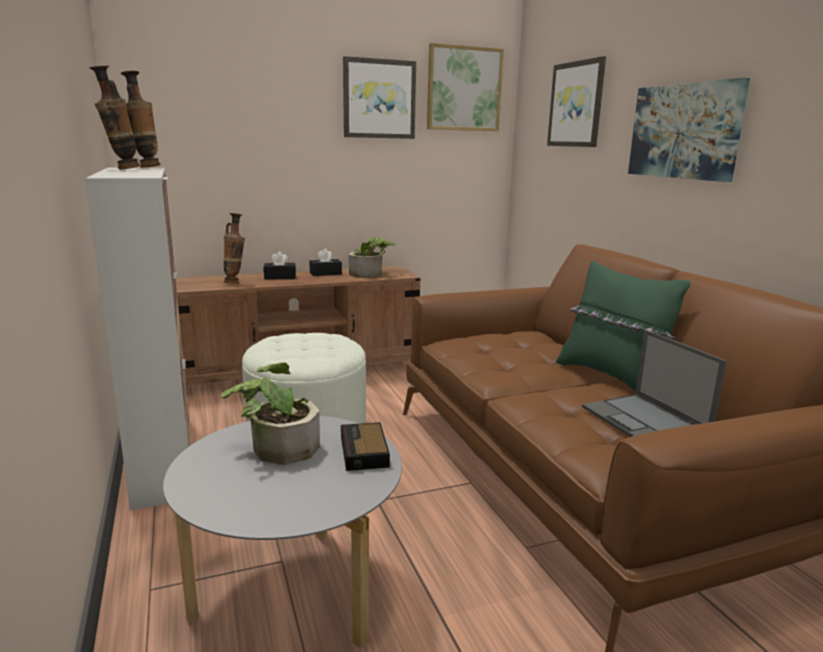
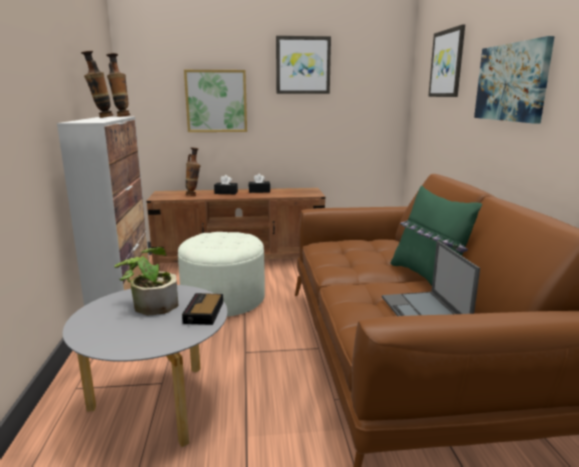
camera: 15 degrees right, 0 degrees up
(370, 274) = (290, 193): potted plant -> none
(464, 89) = (369, 55): picture -> picture (216, 101)

